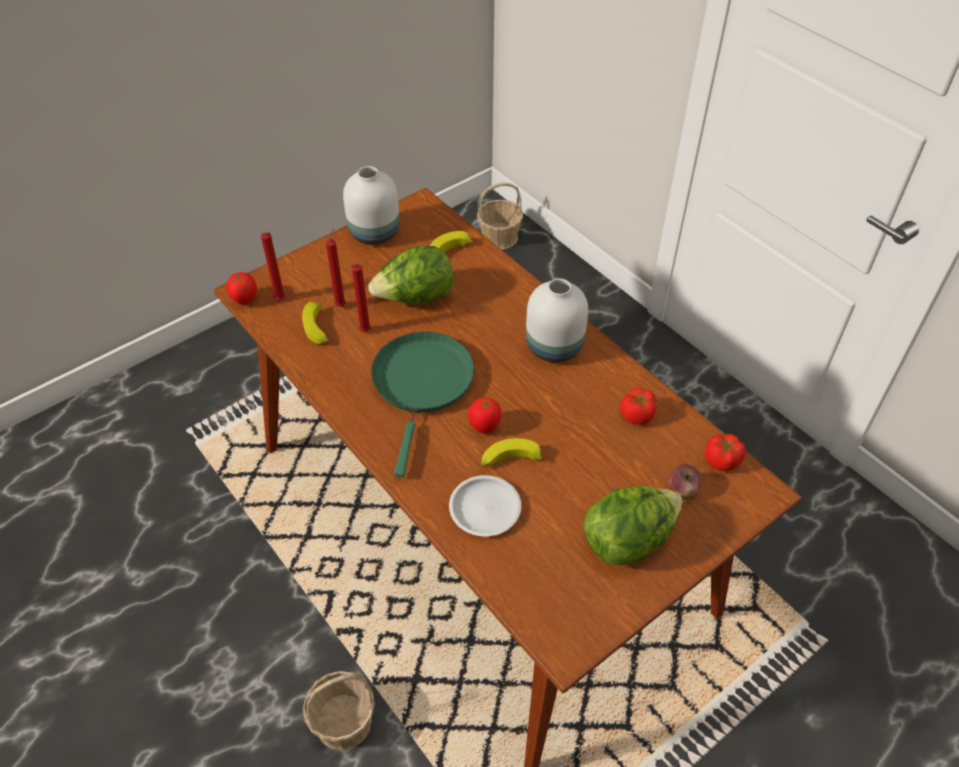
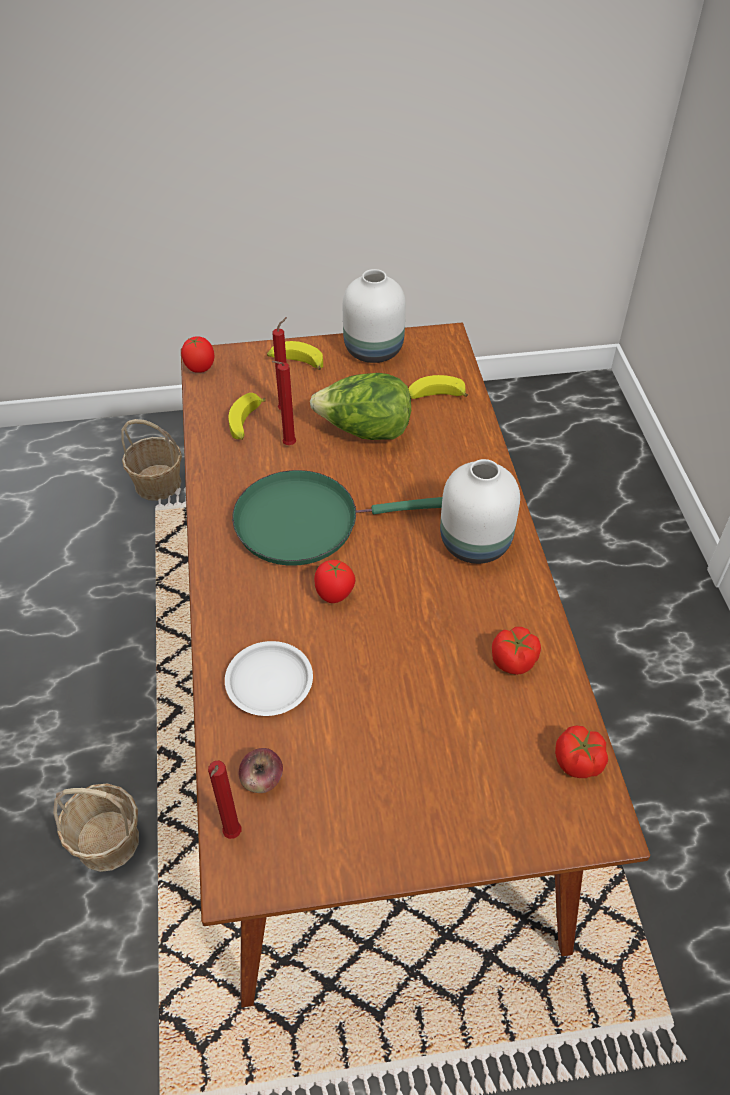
camera: 30 degrees right, 0 degrees up
(280, 300) = (232, 382): red candle -> red candle (231, 836)
(422, 384) = (305, 522): green frying pan -> green frying pan turned 135 degrees counterclockwise
(499, 237) = (586, 423): basket -> basket (158, 484)
(509, 461) = (333, 643): banana -> banana (296, 363)
(628, 540) = (397, 795): lettuce -> none
(682, 489) = (504, 771): apple -> apple (262, 780)

